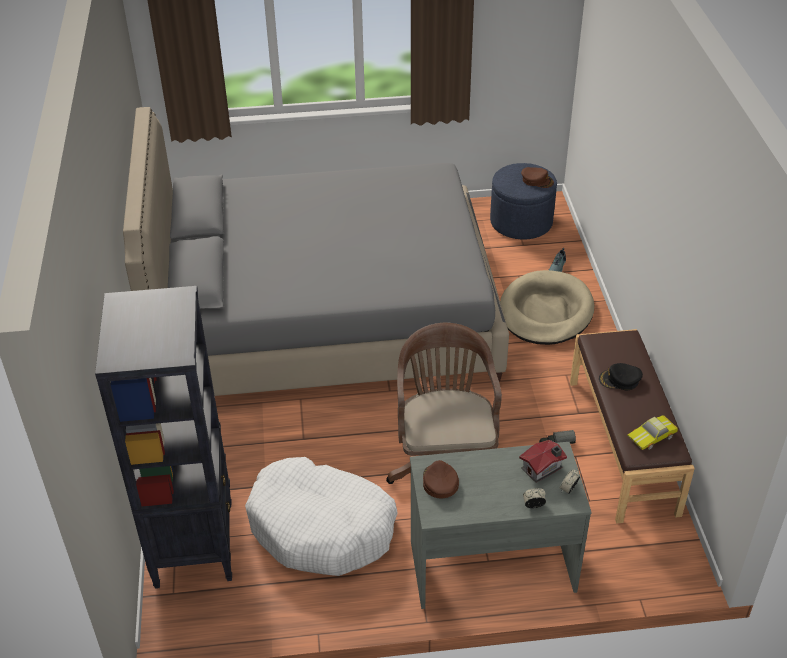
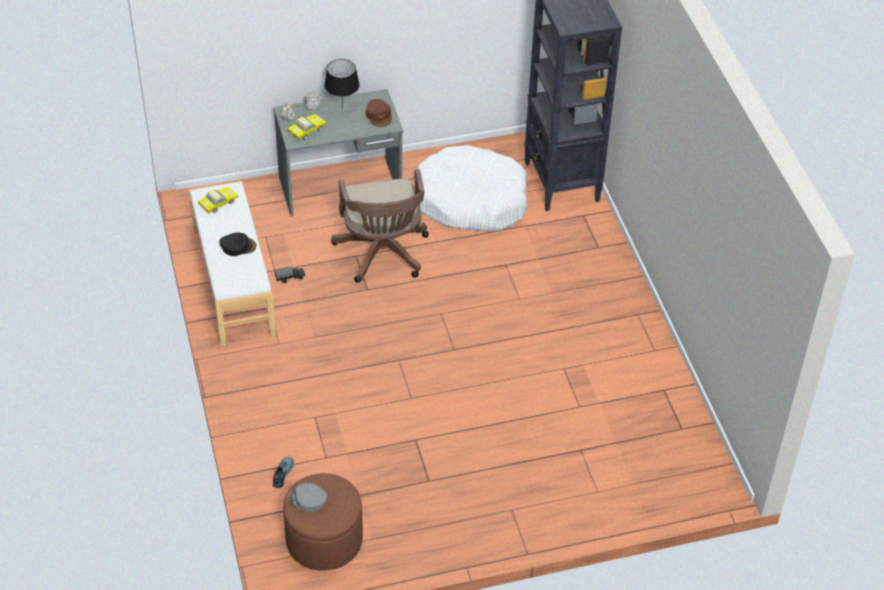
camera: 170 degrees right, 5 degrees up
(324, 317) = (523, 385): grey bed -> none
(490, 497) = (343, 109): none -> black table lamp
(521, 222) = (324, 540): blue ottoman -> brown ottoman
(537, 180) = (307, 499): brown cap -> grey cap
(543, 468) = (306, 129): toy house -> toy car
(545, 312) = (297, 412): beige dog bed -> none
(623, 445) = (232, 282): brown bench -> white bench

